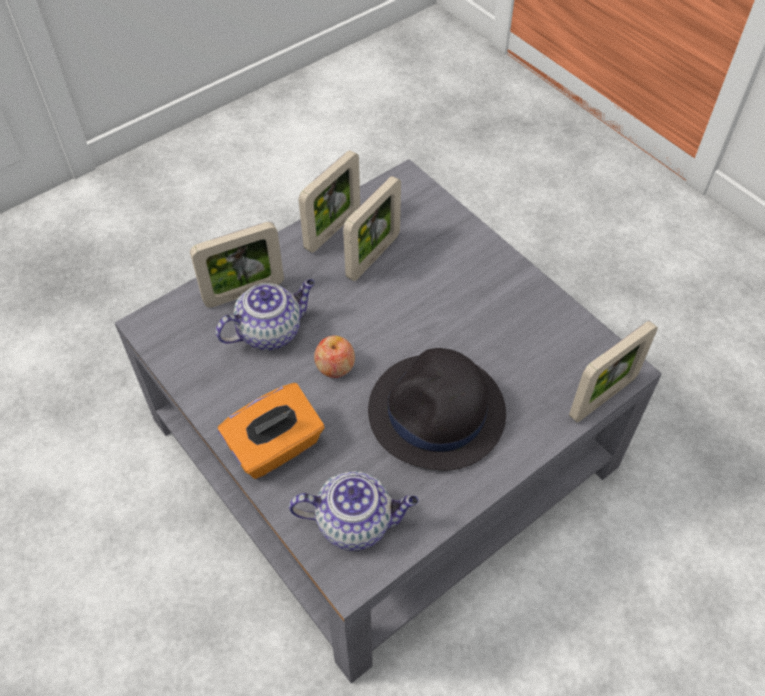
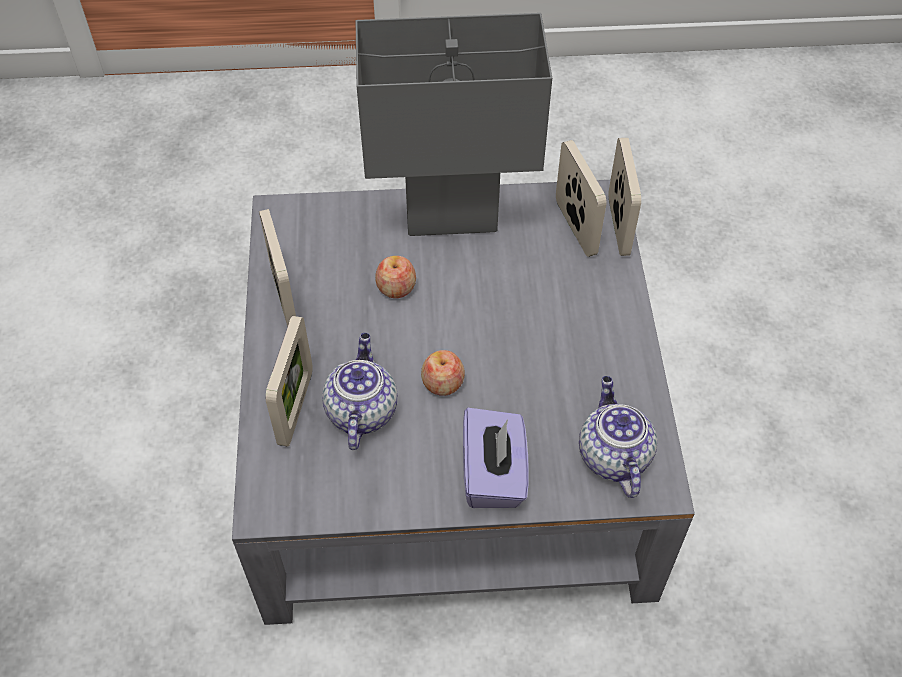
camera: 55 degrees left, 0 degrees up
(275, 447) = (494, 474): orange tissue box -> purple tissue box
(356, 522) = (612, 455): teapot -> teapot turned 45 degrees counterclockwise
(373, 257) = (345, 287): picture frame -> picture frame (575, 228)
(399, 286) = (396, 287): none -> apple
(437, 413) = (549, 339): black hat -> none
(499, 280) = (451, 217): none -> grey table lamp

